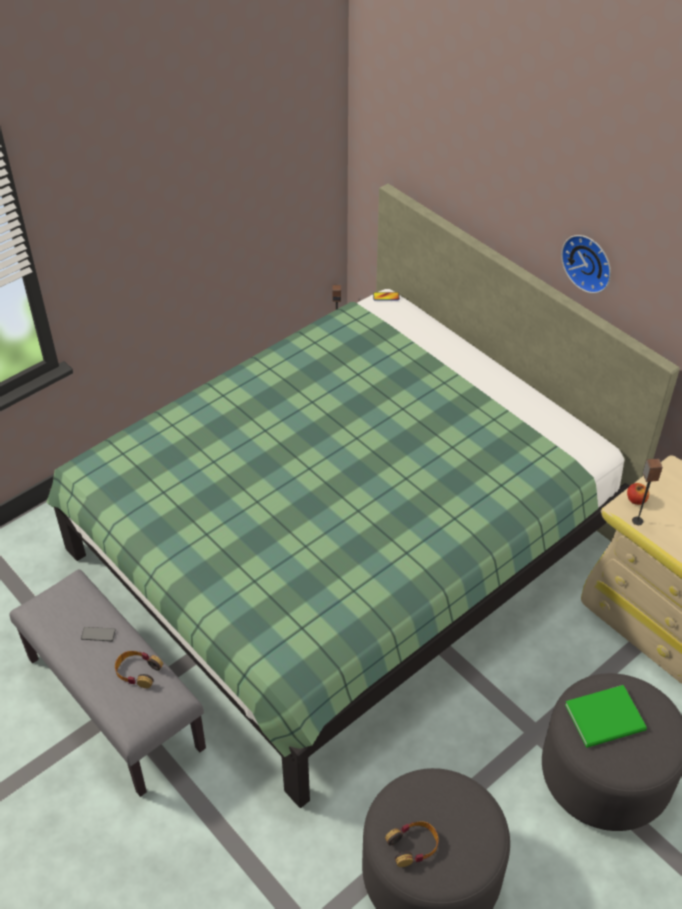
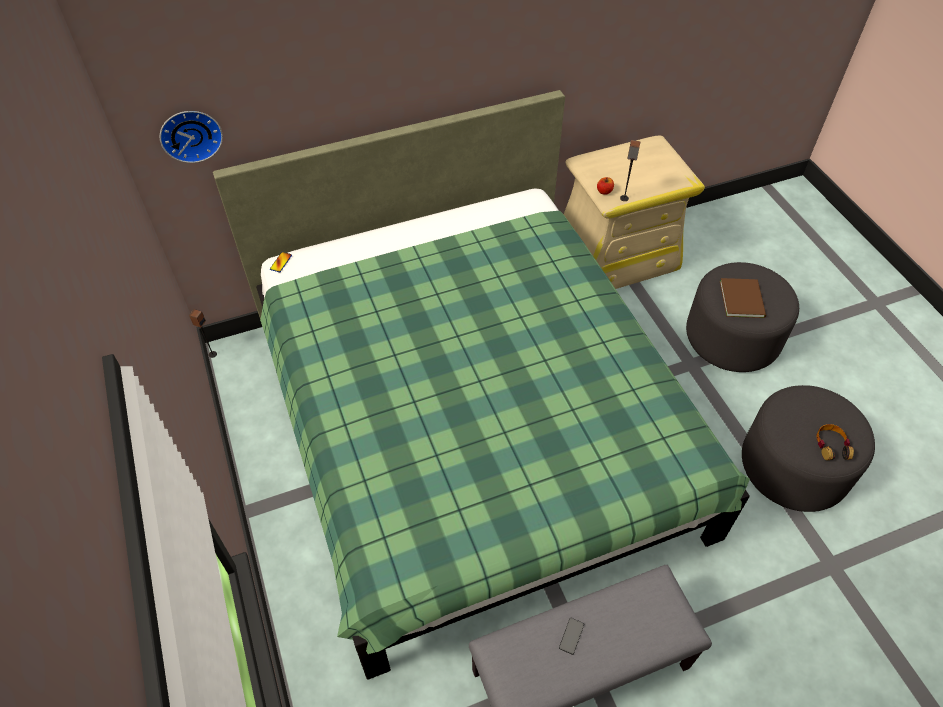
camera: 70 degrees left, 5 degrees up
(138, 671) = (626, 607): headphones -> none
(589, 262) = (456, 73): wall clock -> wall clock (190, 134)
(607, 718) = (743, 298): green book -> brown book

